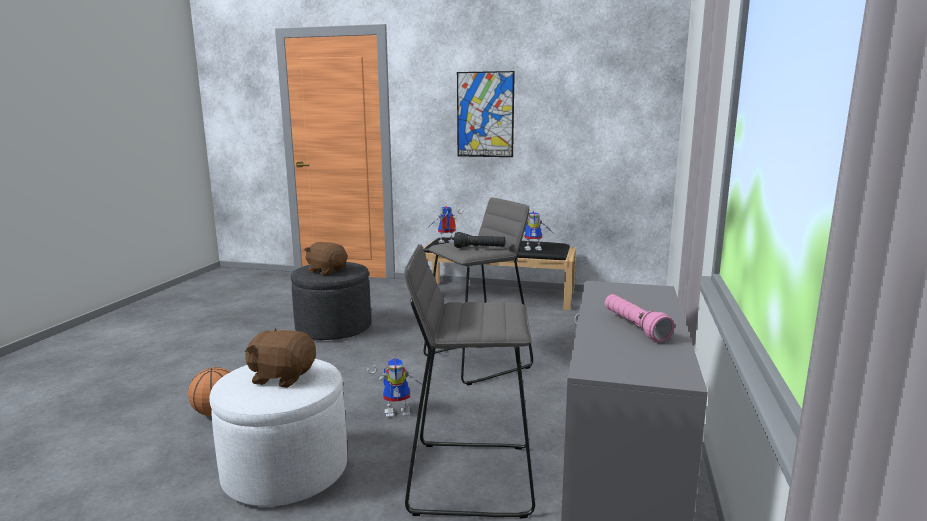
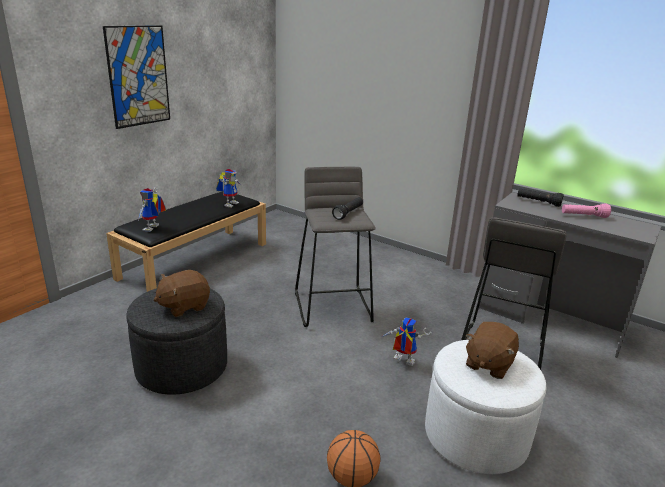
camera: 70 degrees left, 10 degrees up
(399, 411) = (401, 362): toy robot -> toy robot turned 75 degrees counterclockwise
(650, 300) = (538, 202): none -> black flashlight

